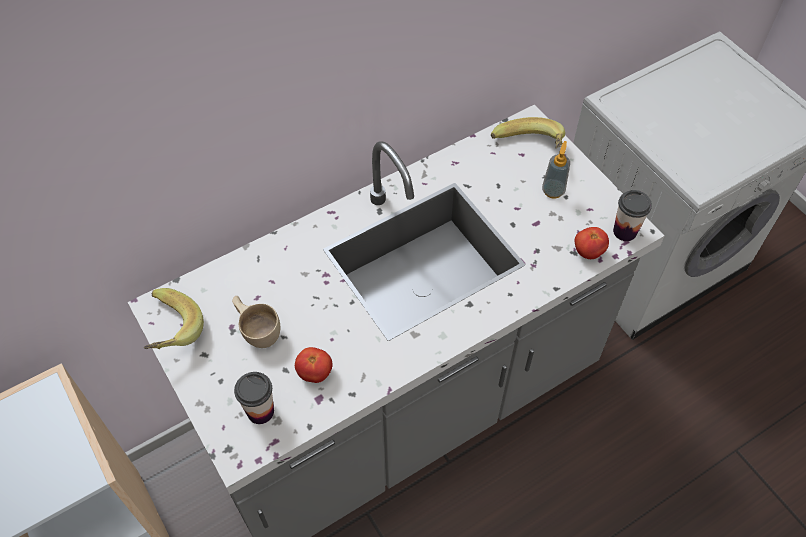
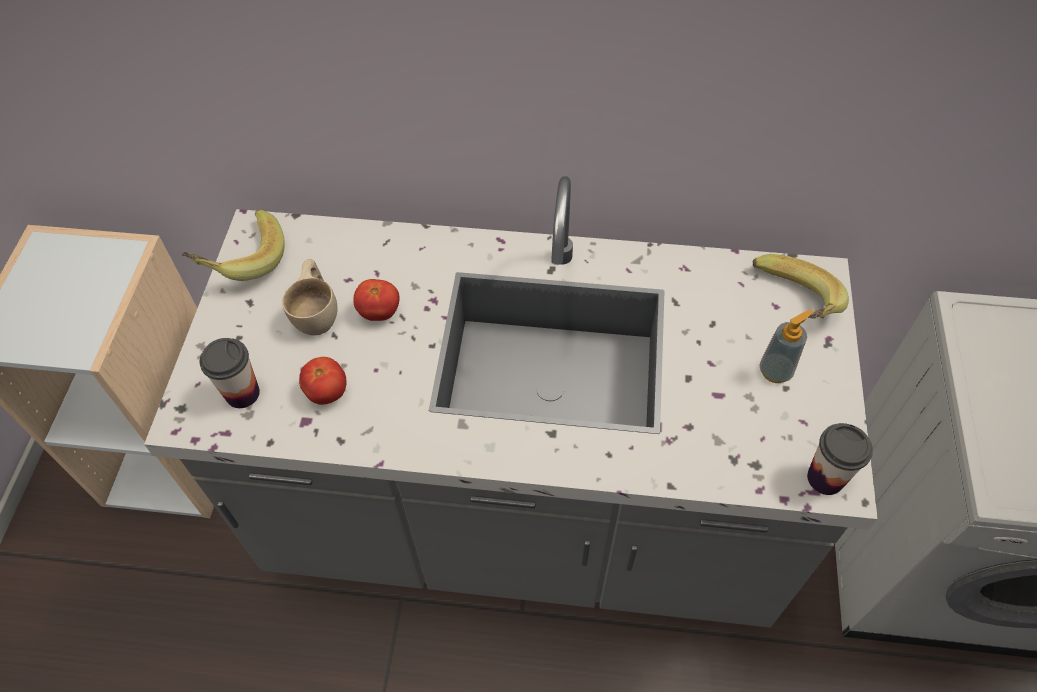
camera: 40 degrees right, 0 degrees up
(588, 252) = (752, 471): tomato -> tomato (379, 312)

